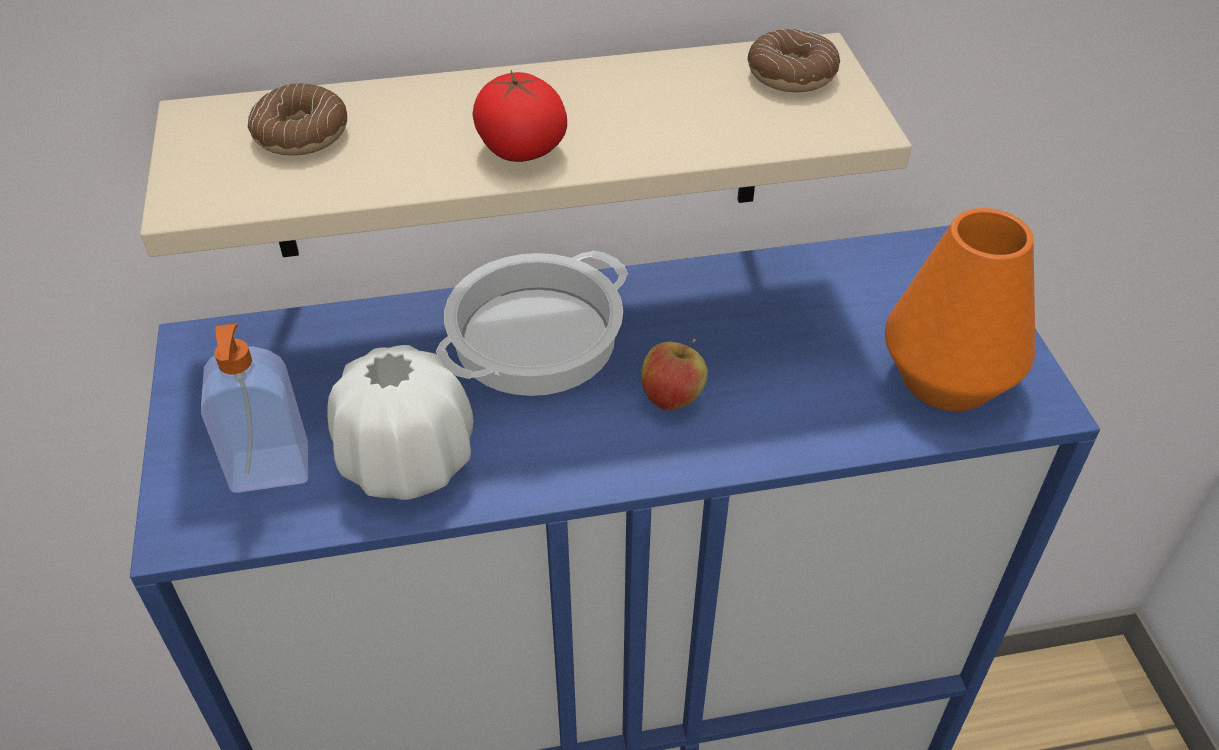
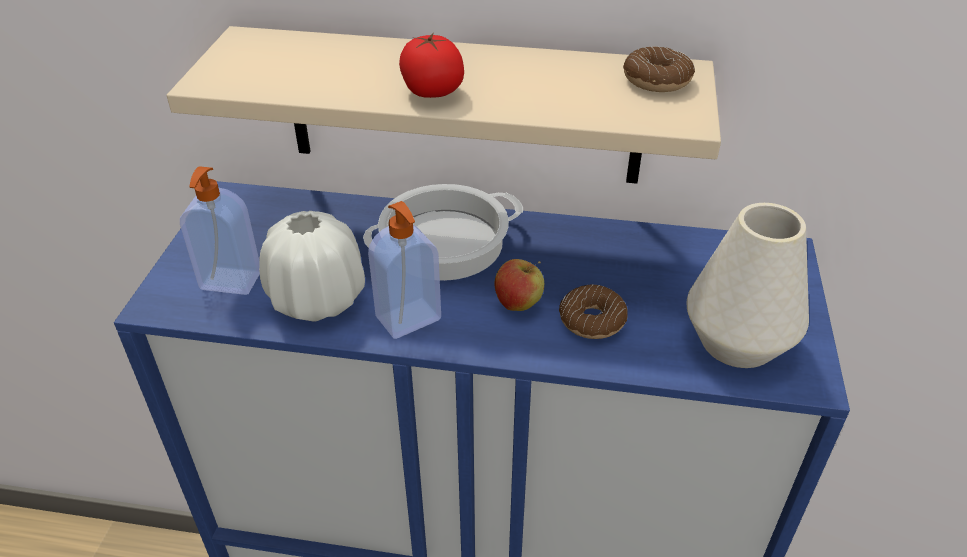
camera: 20 degrees right, 5 degrees down
(301, 134) = (299, 58): donut -> donut (592, 320)
(546, 458) = (409, 320): none -> soap dispenser
(948, 378) = (738, 342): orange vase -> white vase

